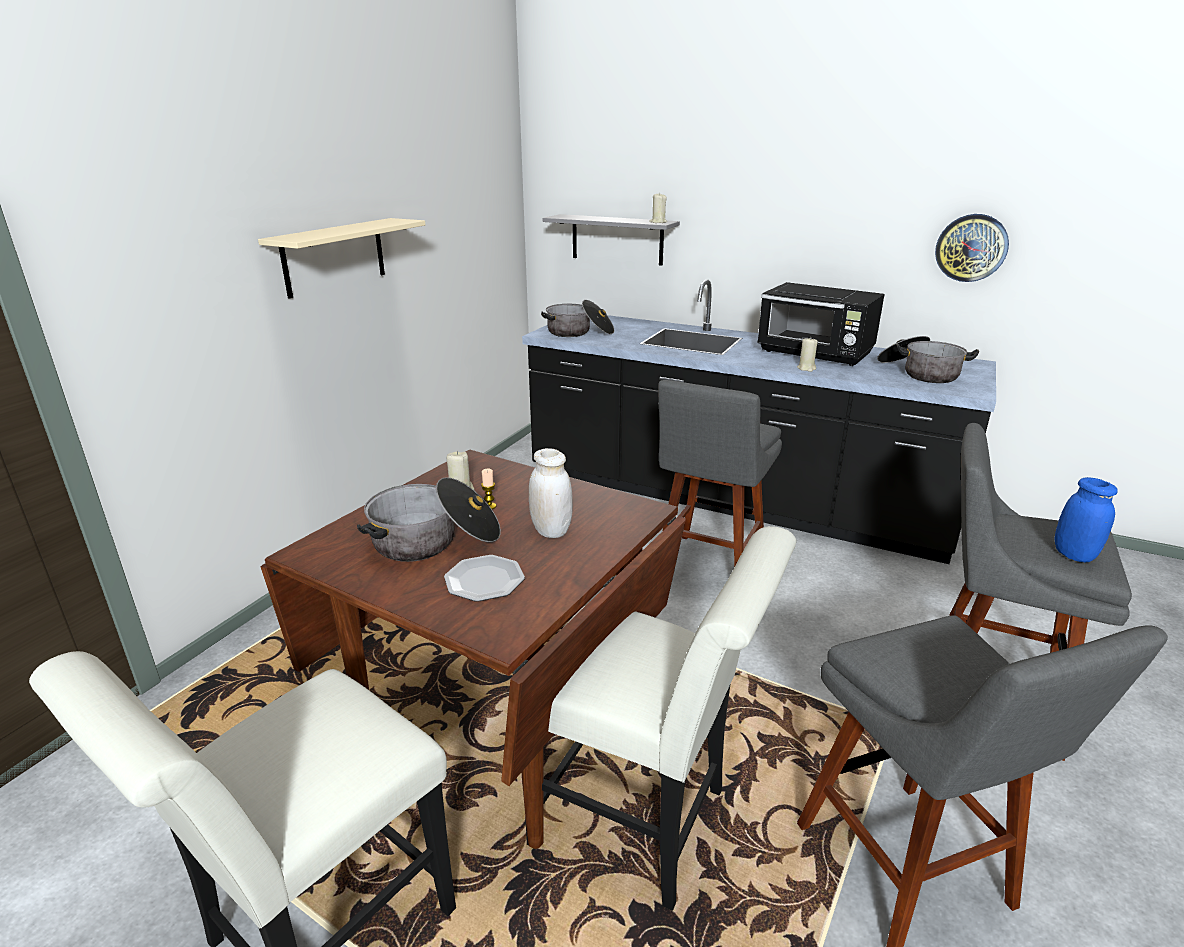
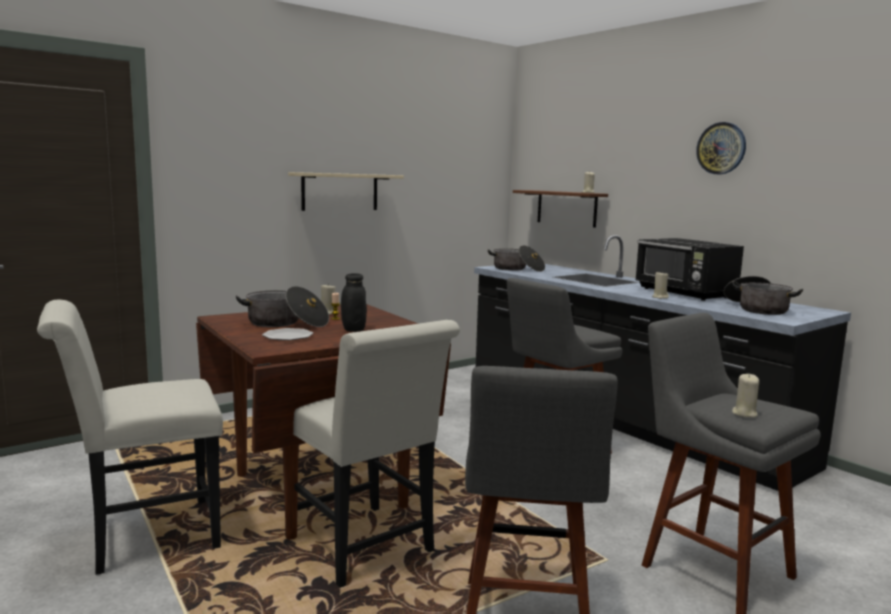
camera: 25 degrees right, 15 degrees down
(551, 531) = (353, 329): white jar -> black jar
(617, 239) = (566, 208): grey shelf -> brown shelf
(971, 248) = (825, 212): wall clock -> wall clock (721, 148)
(1074, 555) = (744, 413): blue jar -> beige candle

